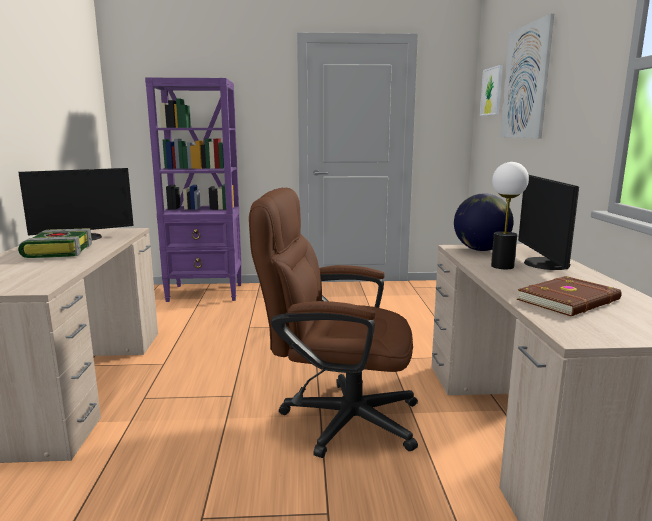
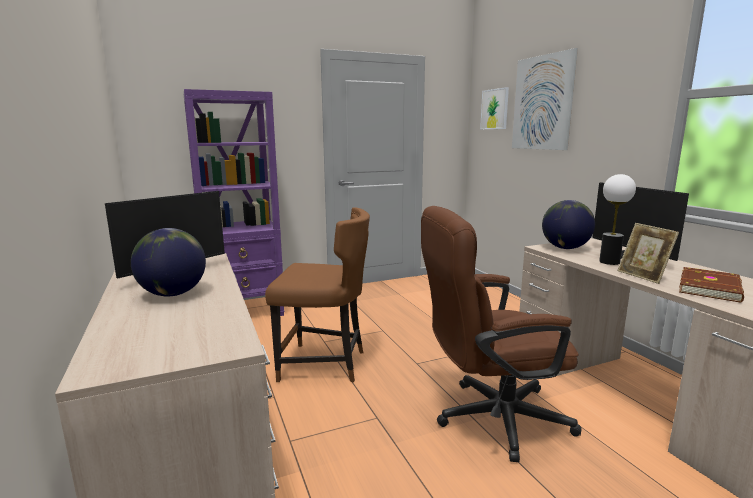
camera: 20 degrees left, 0 degrees up
(58, 251) = (173, 294): book -> globe
(230, 346) = (324, 364): none -> brown chair
(510, 282) = (643, 276): none -> picture frame

